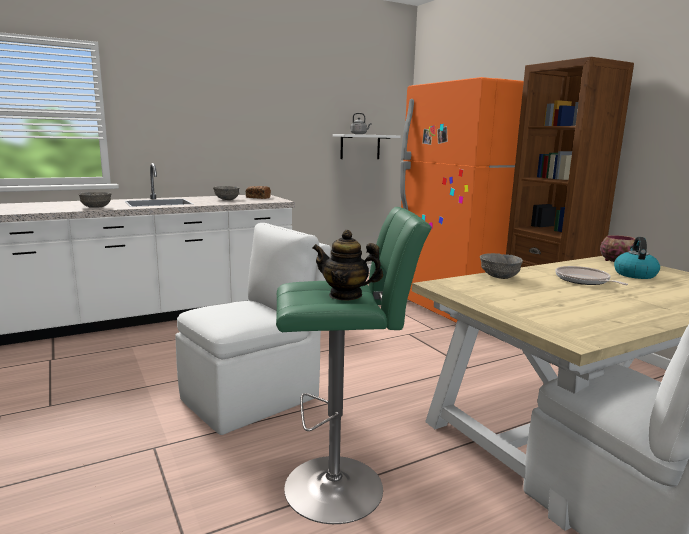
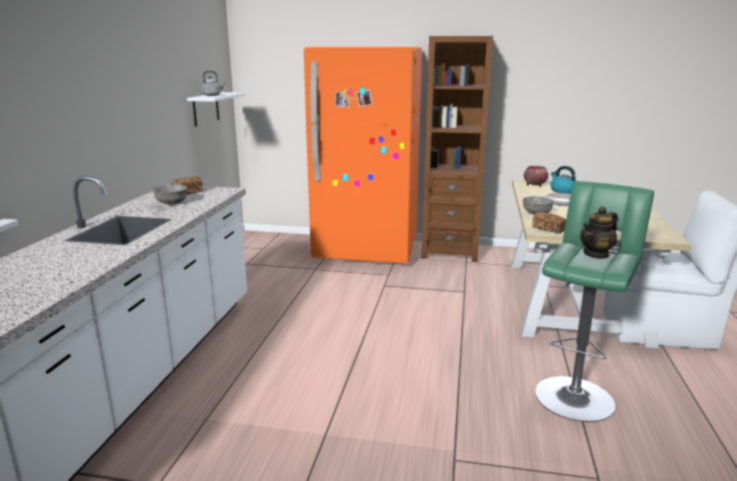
camera: 50 degrees left, 5 degrees up
(96, 207) = (93, 260): grey bowl -> none
(254, 397) = (416, 385): white chair -> none
(453, 287) = (549, 229): none -> bread

